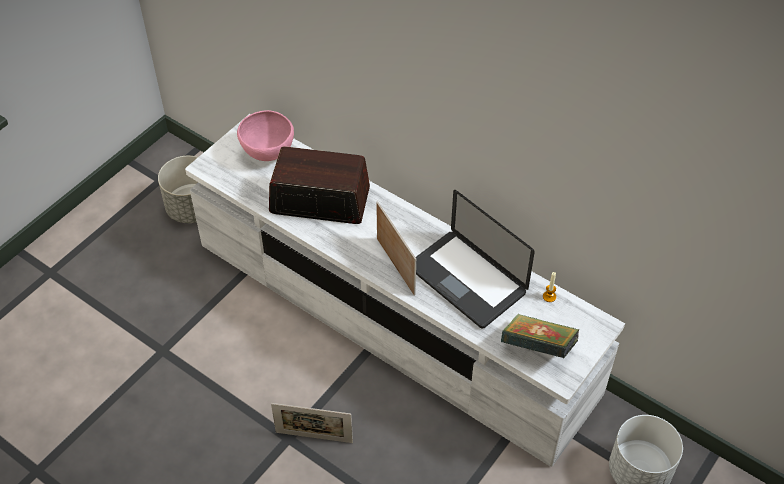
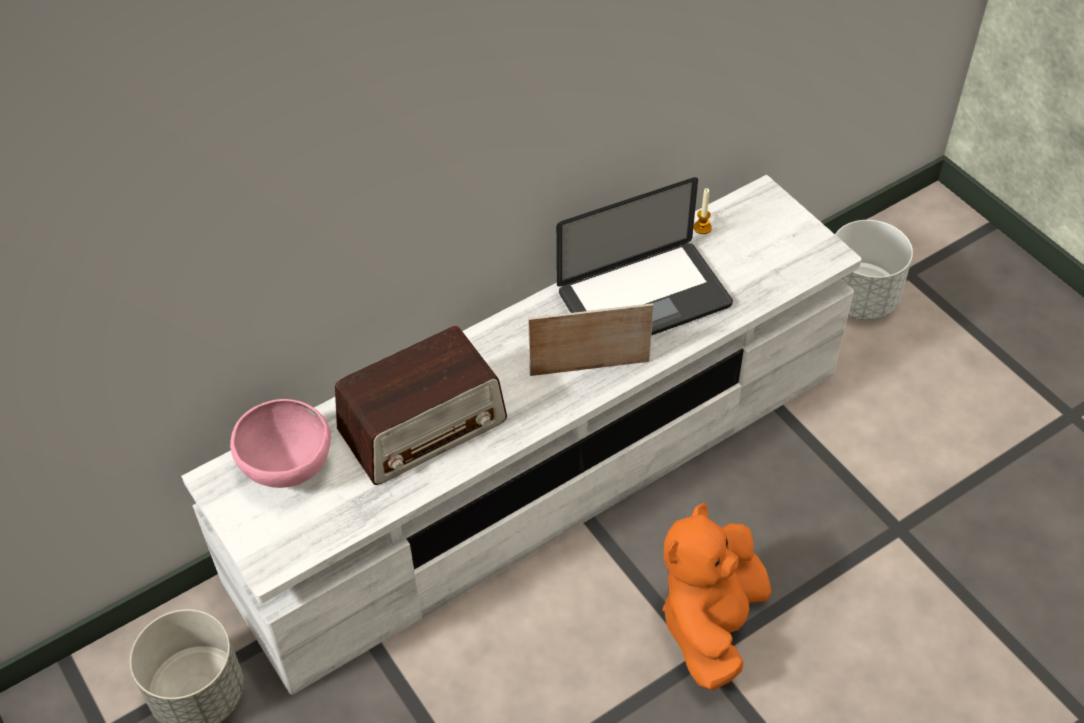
camera: 70 degrees left, 0 degrees up
(314, 437) = (711, 623): picture frame -> orange plush toy
(319, 201) = (423, 426): radio -> radio turned 150 degrees counterclockwise
(537, 348) = (778, 262): book -> none

